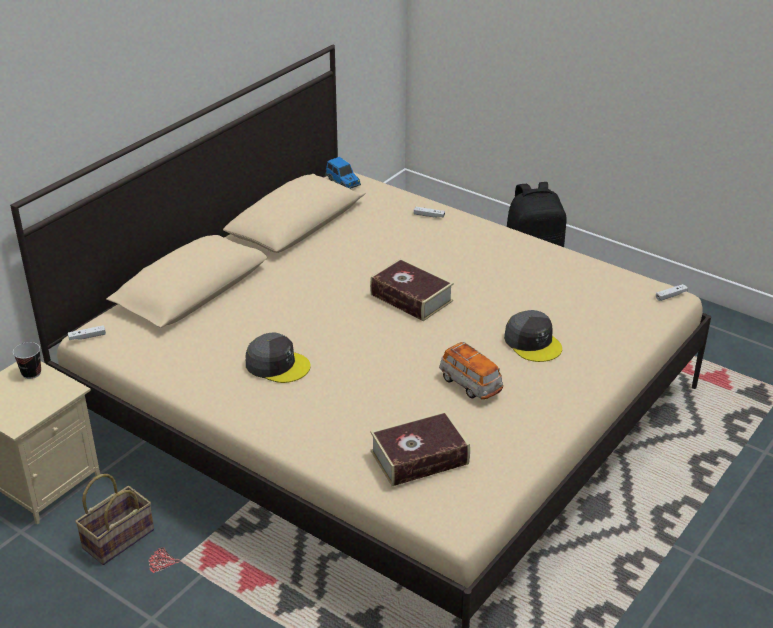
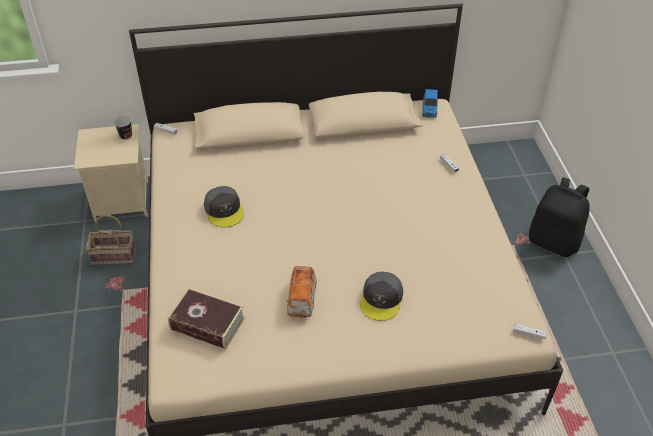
camera: 45 degrees right, 10 degrees up
(411, 298) = (353, 217): book -> none

